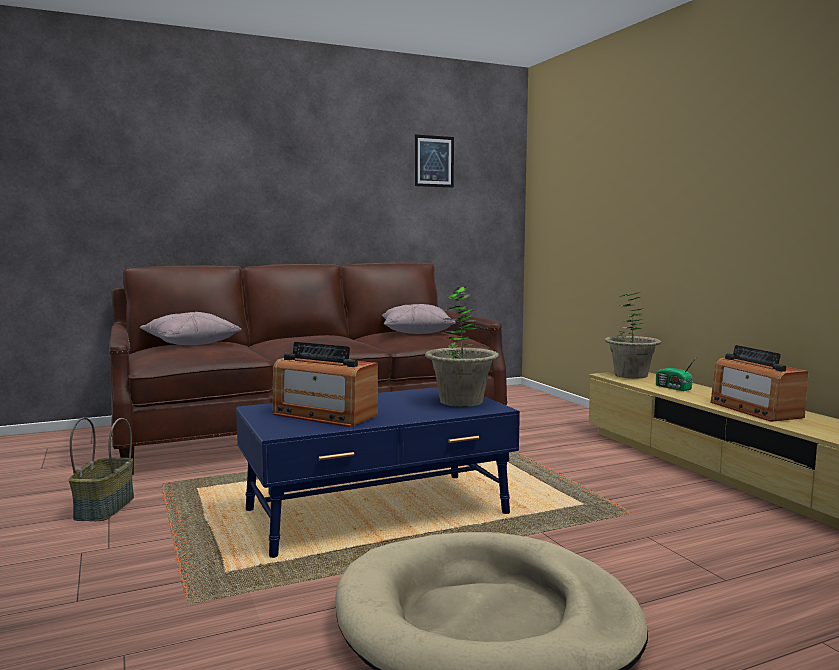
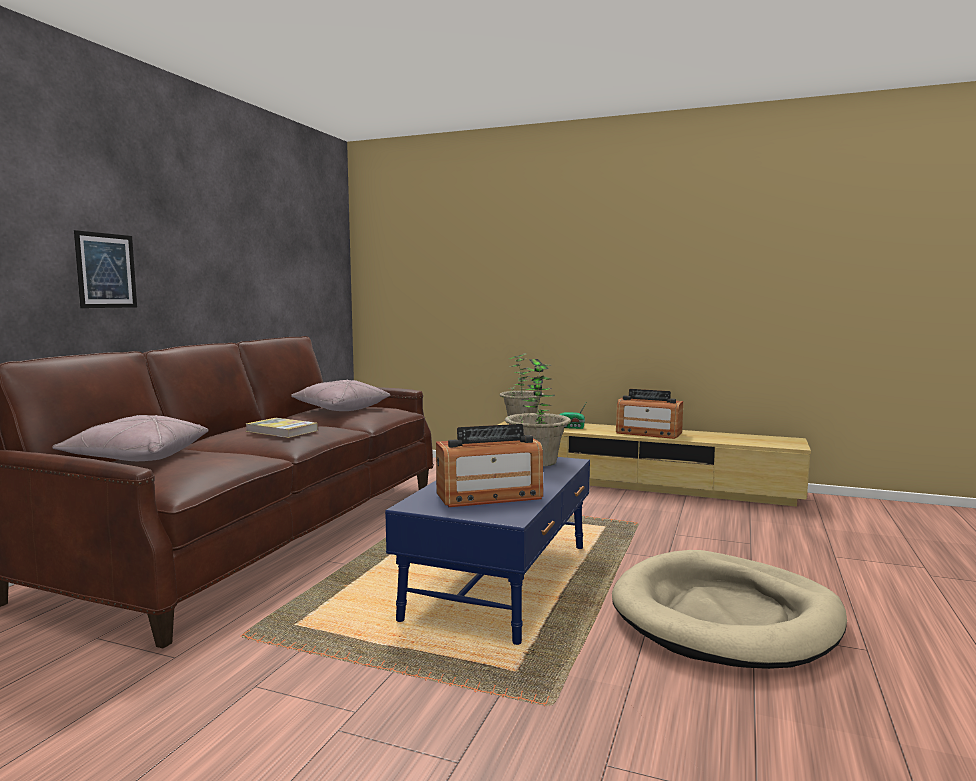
camera: 45 degrees left, 0 degrees up
(105, 508) = (239, 684): basket -> none
(311, 340) = (282, 431): none -> book
(434, 161) = (287, 228): picture -> picture (106, 270)

